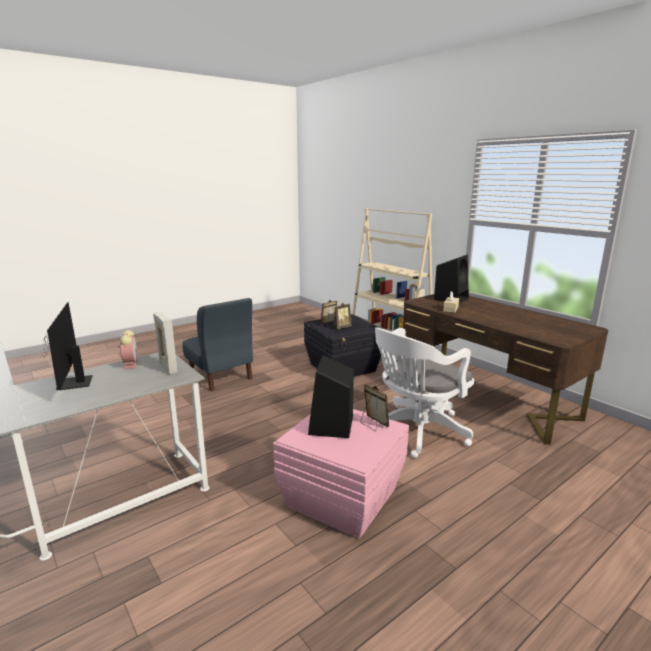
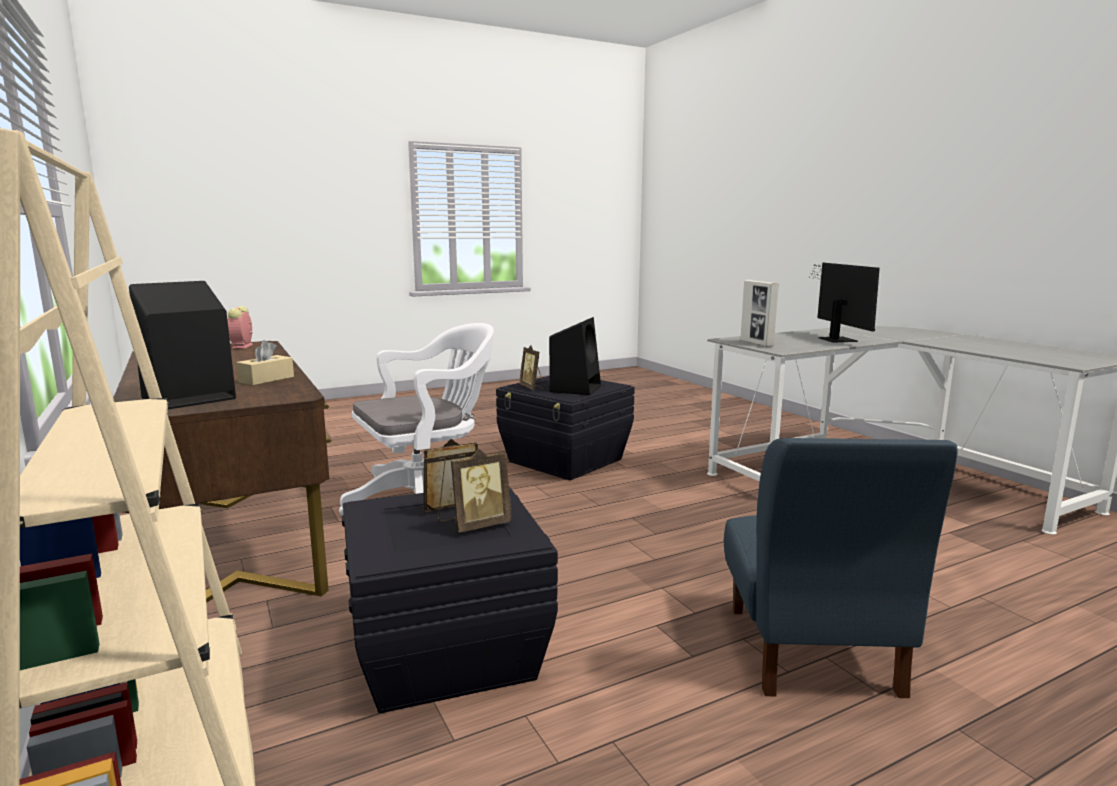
camera: 170 degrees left, 5 degrees down
(130, 364) = (808, 347): alarm clock -> alarm clock (242, 347)
(221, 376) = (811, 650): blue chair -> blue chair turned 150 degrees counterclockwise
(342, 497) = (565, 461): pink storage box -> black storage box

